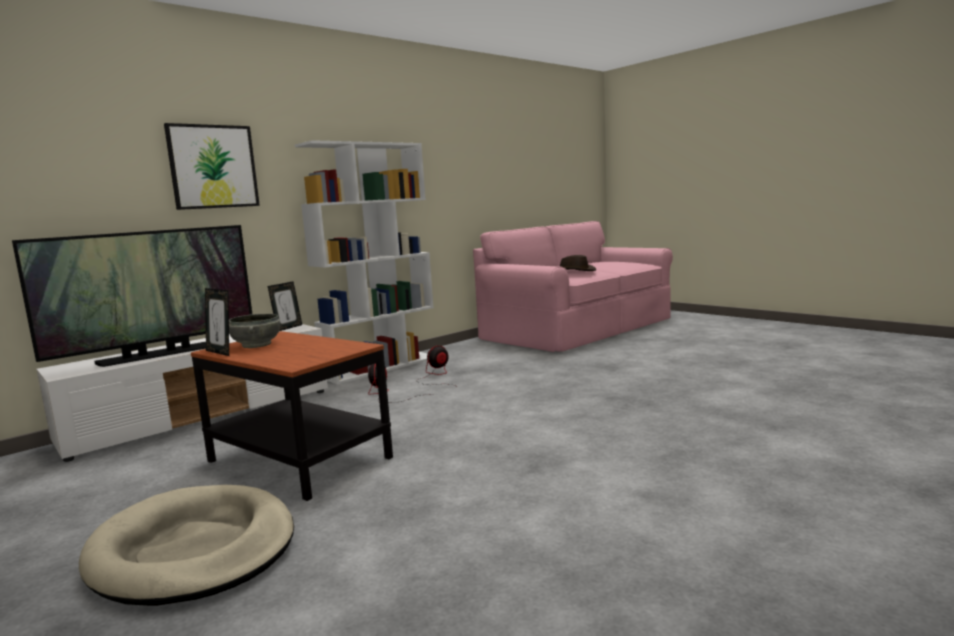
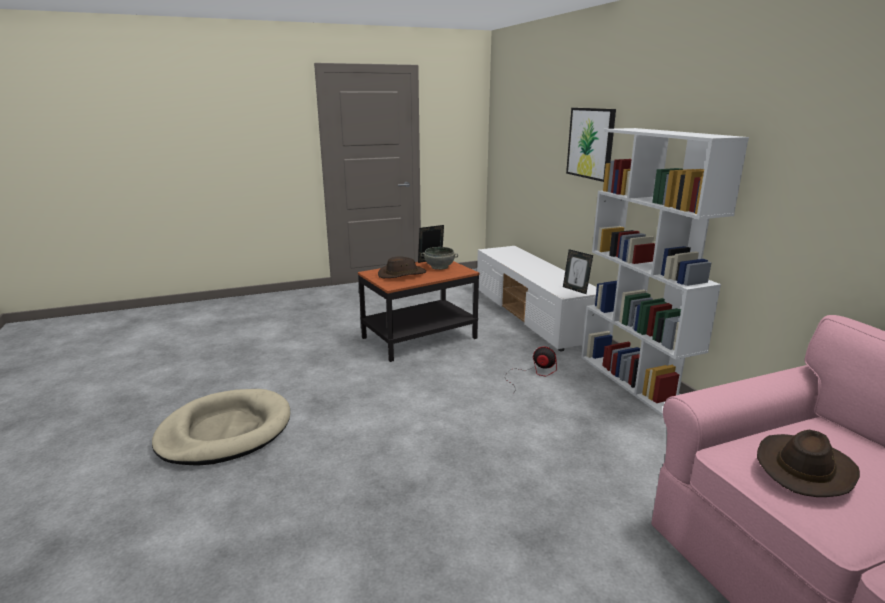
camera: 110 degrees right, 10 degrees up
(156, 355) = (516, 262): television -> none
(194, 550) = (345, 318): beige dog bed -> beige dog bed (225, 431)
(301, 351) = (401, 274): none -> brown hat
(436, 376) = (578, 405): fan -> none

